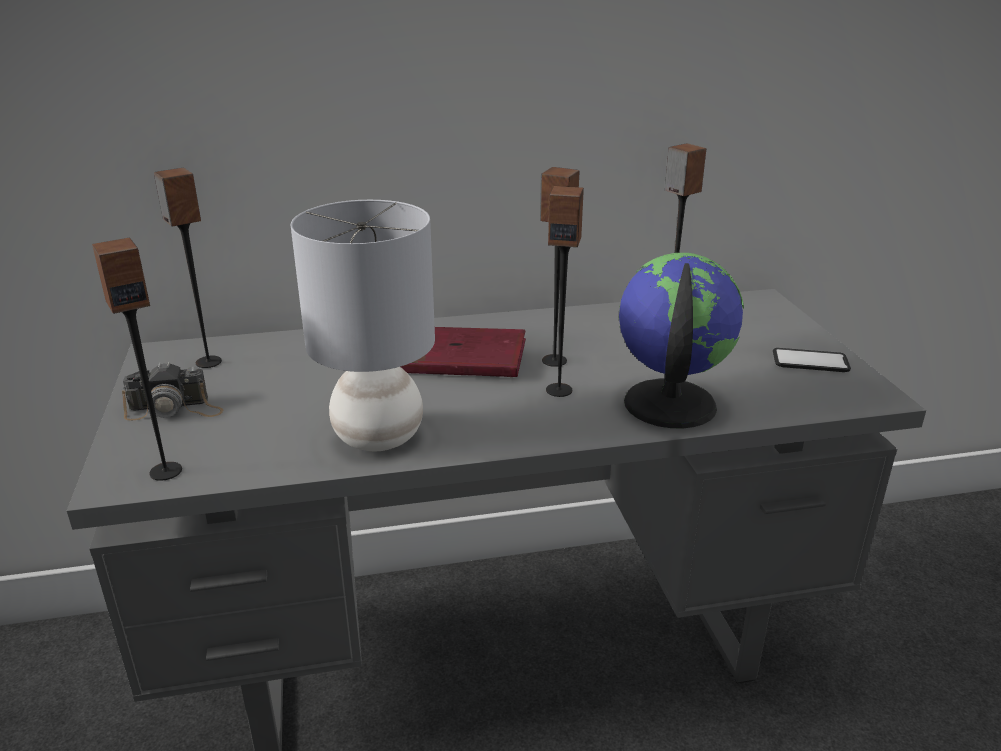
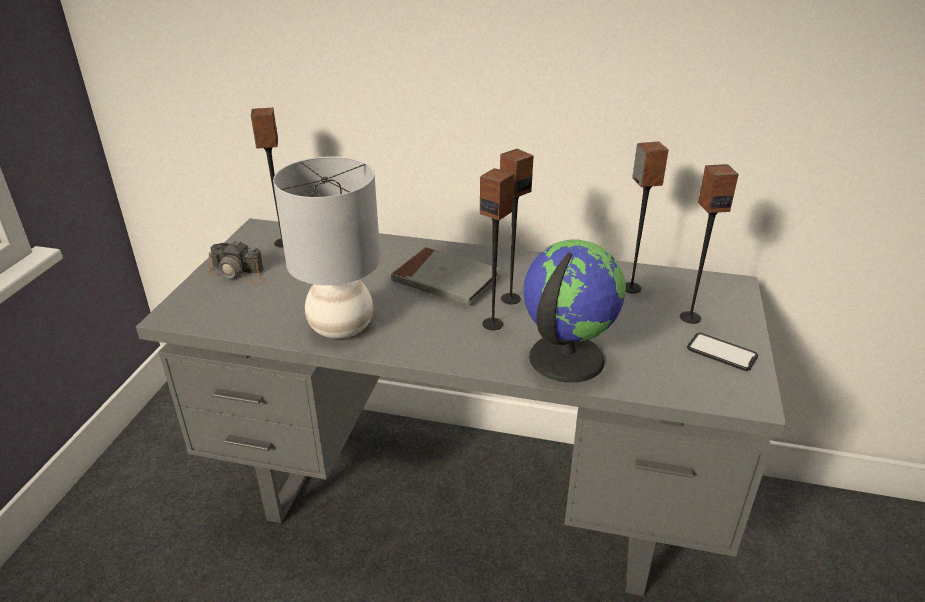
camera: 25 degrees right, 5 degrees up
(165, 471) = (202, 315): speaker -> speaker (690, 317)
(462, 358) = (446, 280): red book -> grey book

